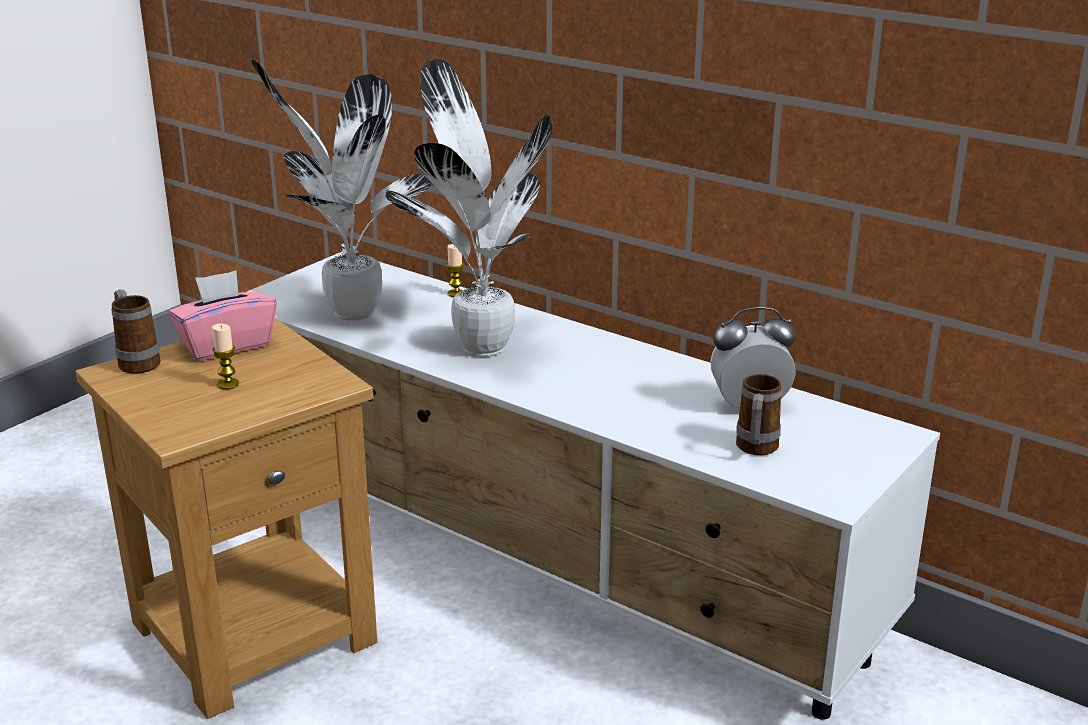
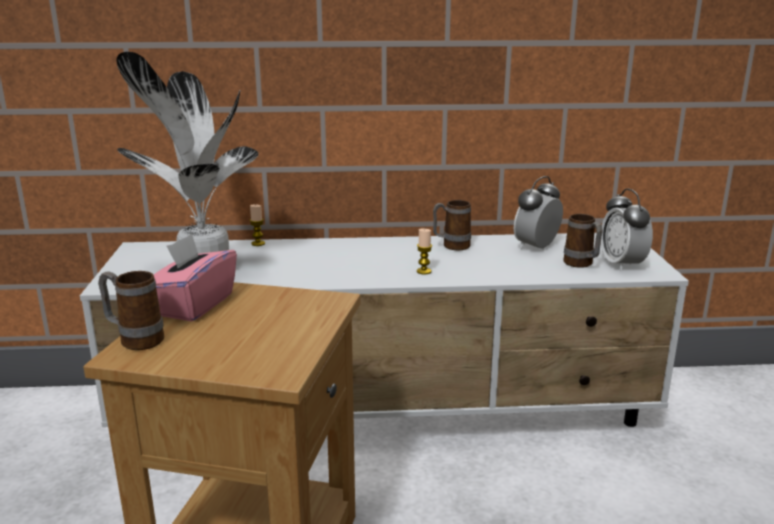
camera: 40 degrees left, 5 degrees down
(228, 384) = (251, 327): candle -> candle (424, 271)
(481, 345) = (333, 264): potted plant -> none
(649, 368) = (451, 246): none -> mug
(809, 470) = (622, 265): none -> alarm clock

